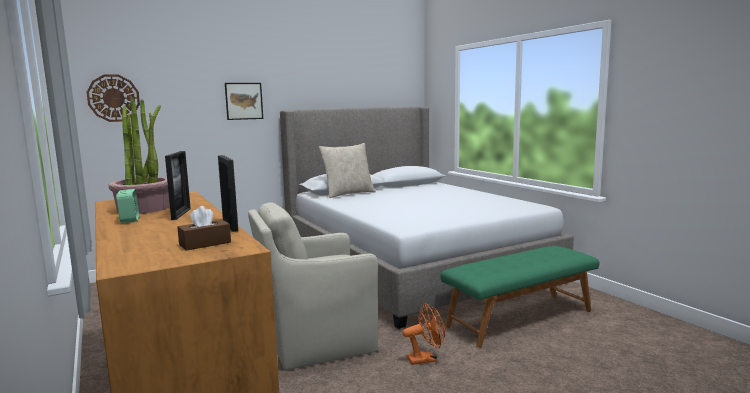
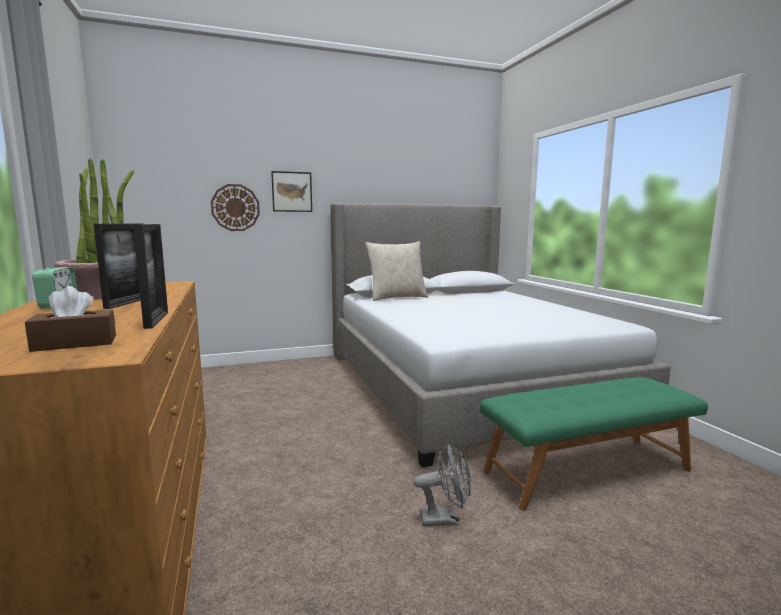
camera: 10 degrees right, 0 degrees up
(113, 98) = (152, 183): wall clock -> wall clock (235, 207)
(315, 341) = (315, 473): beige armchair -> none
(426, 359) = (445, 519): orange fan -> grey fan

